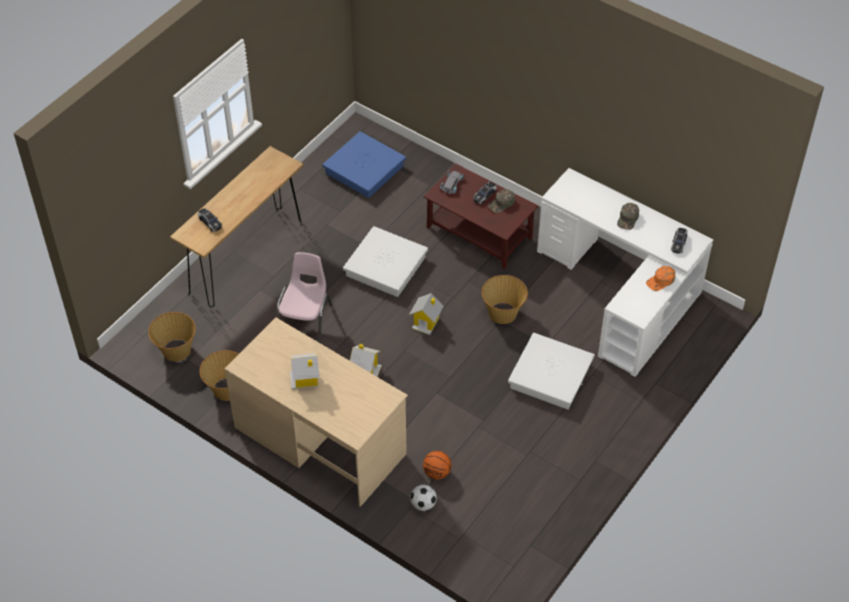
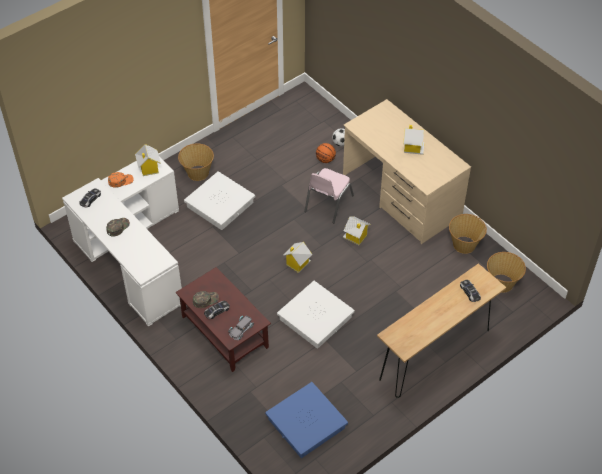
camera: 165 degrees left, 0 degrees up
(305, 321) = (394, 284): pink chair -> pink chair (328, 203)
(503, 313) = (234, 258): basket -> basket (197, 173)
(636, 303) = (149, 168): none -> toy house

